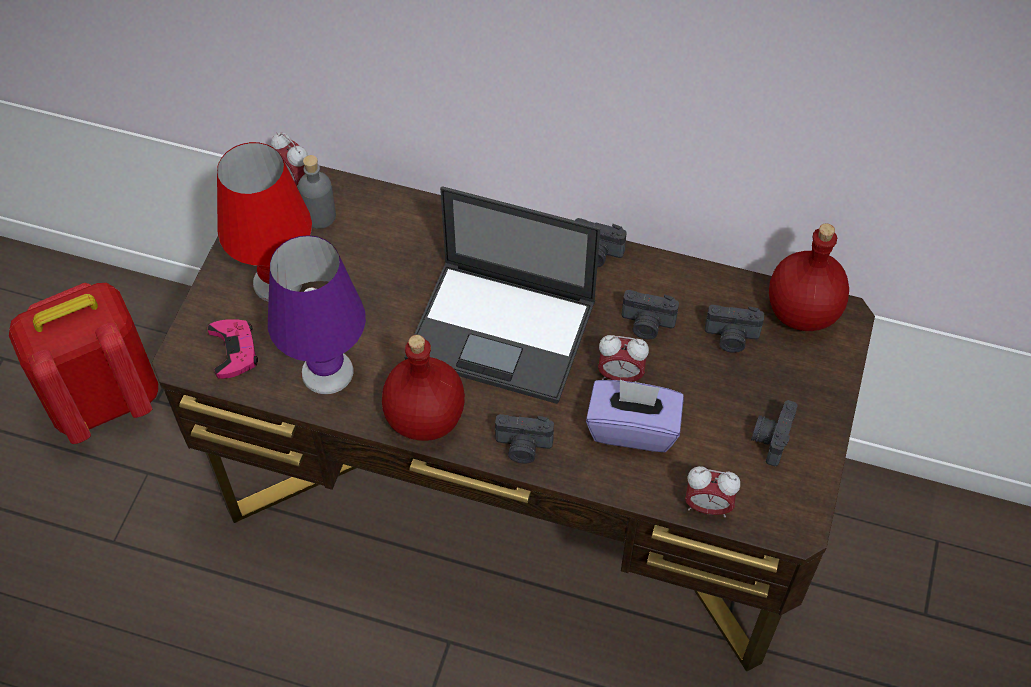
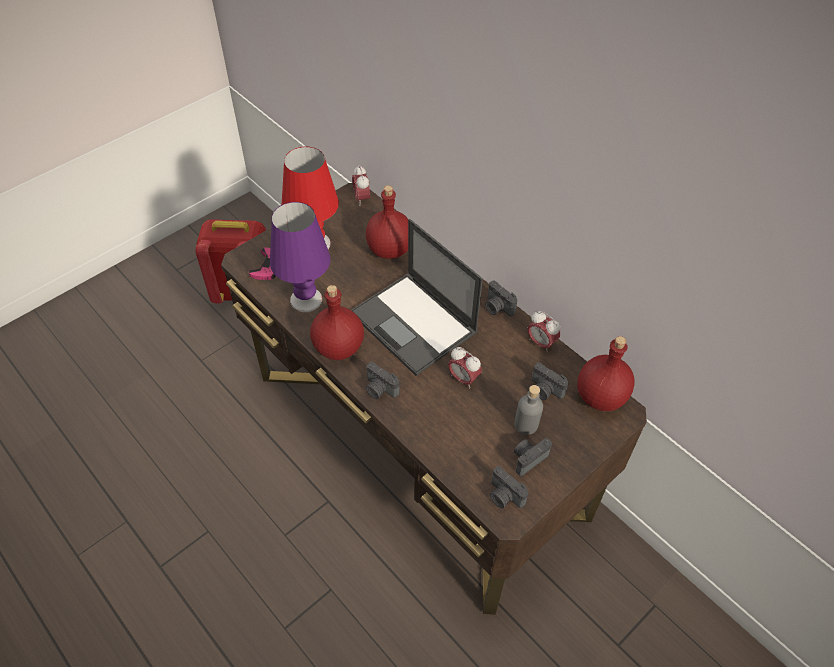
camera: 30 degrees right, 5 degrees down
(320, 216) = (361, 221): grey bottle -> grey bottle (526, 424)
(391, 238) = (390, 249): none -> red bottle
(633, 428) = (449, 410): purple tissue box -> none
(646, 325) = (499, 359): camera -> camera (504, 496)
(707, 506) = (462, 476): alarm clock -> alarm clock (541, 343)

